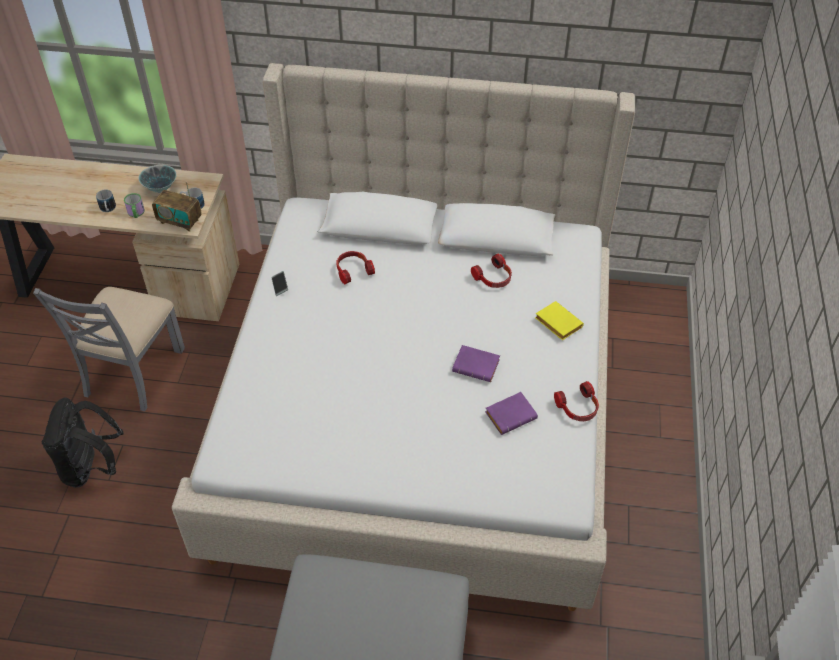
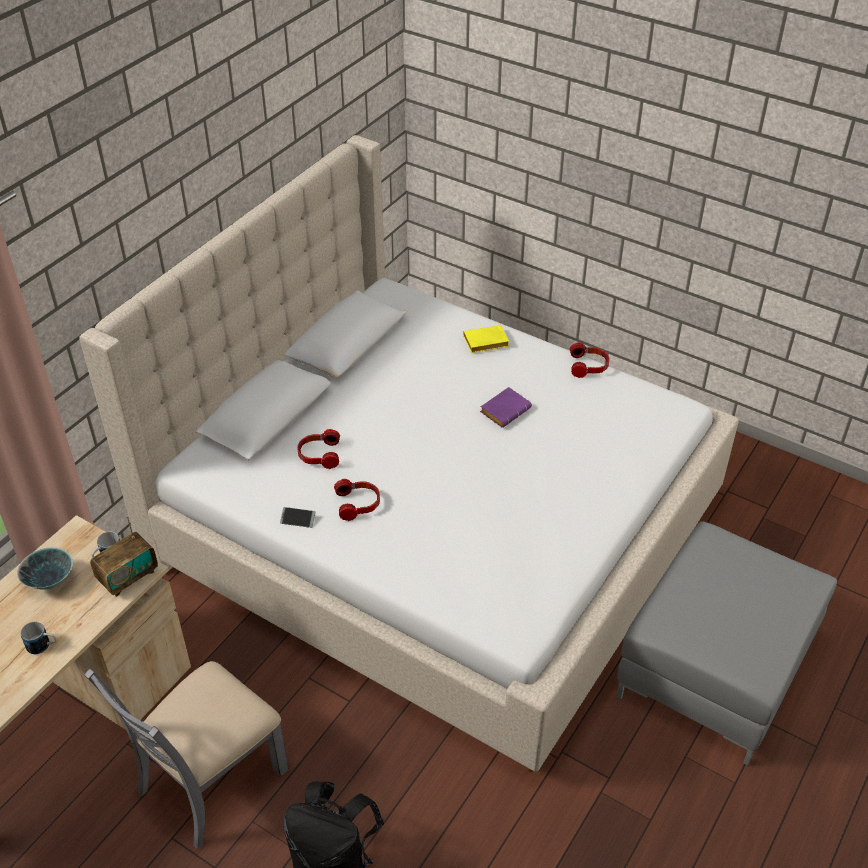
camera: 65 degrees left, 5 degrees down
(133, 372) = (210, 780): grey chair -> grey chair turned 90 degrees clockwise
(136, 213) = (76, 617): mug -> none
(493, 278) = (402, 361): headphones -> headphones (358, 504)
(511, 414) = (574, 408): purple book -> none

